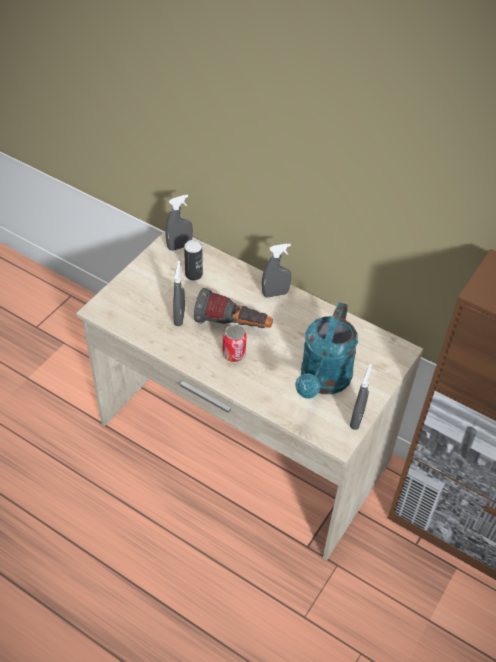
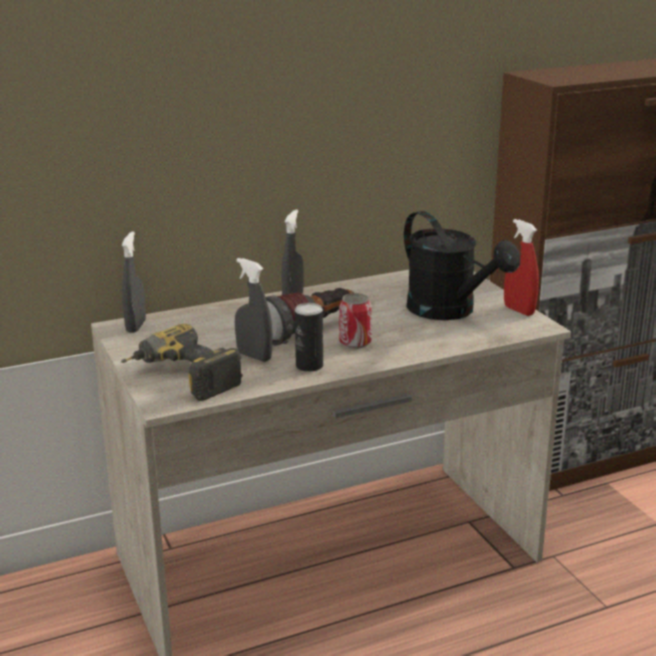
camera: 55 degrees left, 25 degrees down
(128, 301) = (180, 379): none -> power drill
(194, 274) = (196, 331): can -> can (309, 366)
(323, 381) = (450, 311): turquoise watering can -> black watering can
(357, 419) = (519, 310): grey spray bottle -> red spray bottle

